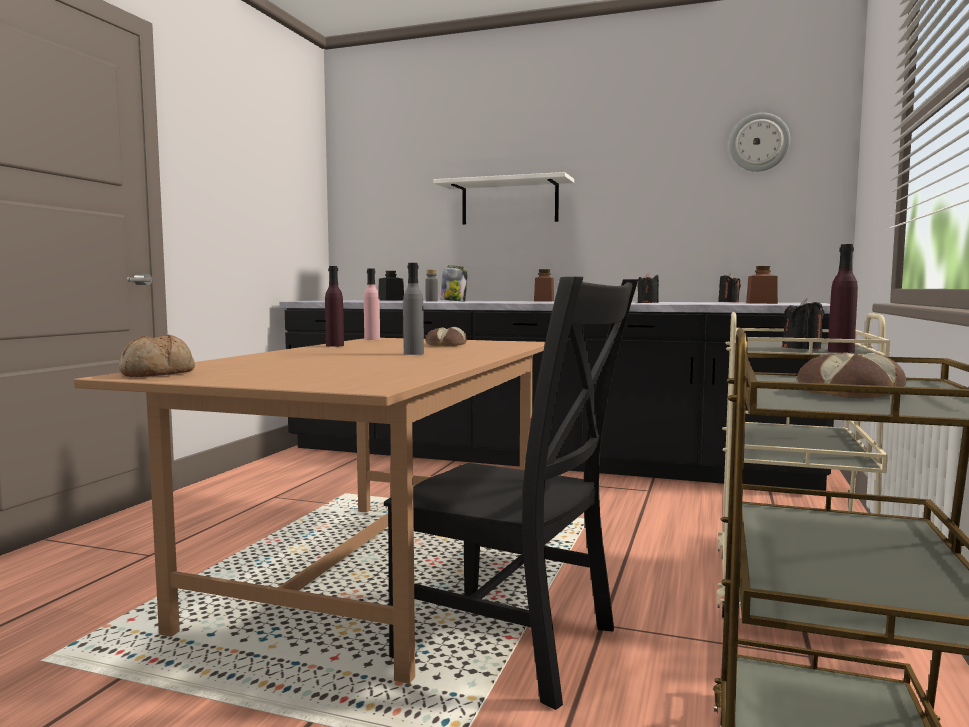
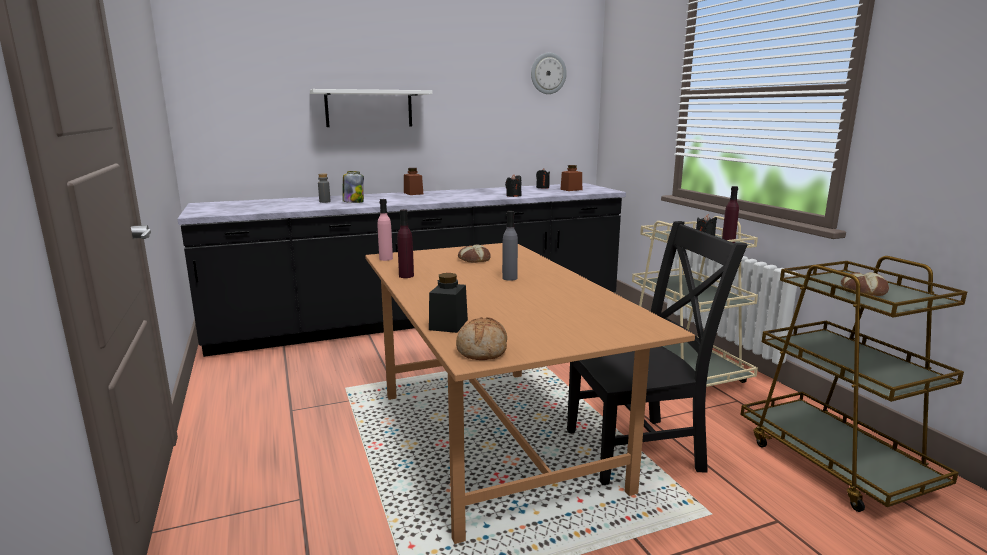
camera: 40 degrees left, 10 degrees up
(391, 300) = (270, 201): black jar -> black jar (448, 324)

